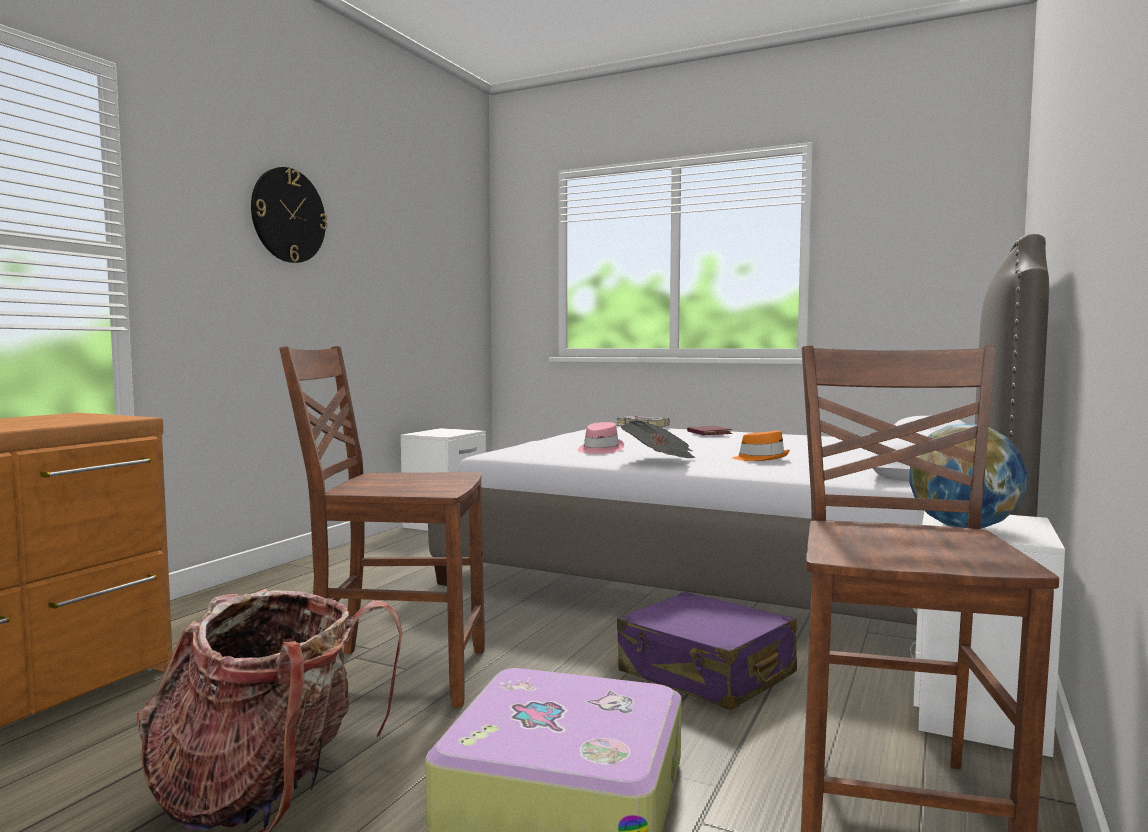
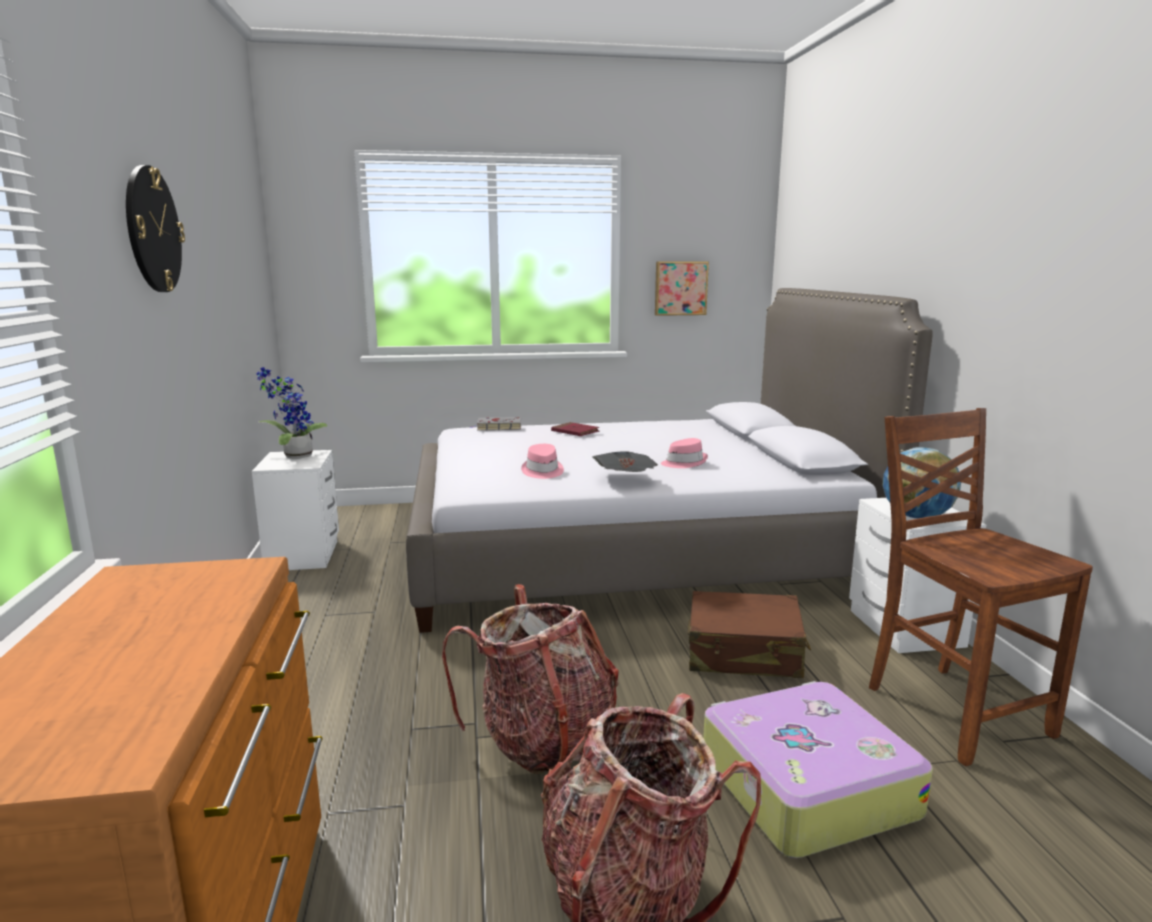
camera: 35 degrees left, 10 degrees up
(396, 674) = (542, 739): brown chair -> backpack
(448, 431) = (294, 456): none -> potted plant
(706, 674) = (744, 653): purple suitcase -> brown suitcase
(761, 458) = (684, 463): orange hat -> pink hat
(887, 284) = (680, 288): none -> picture

